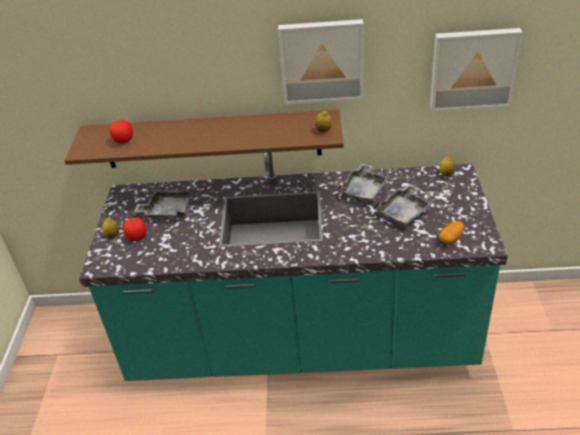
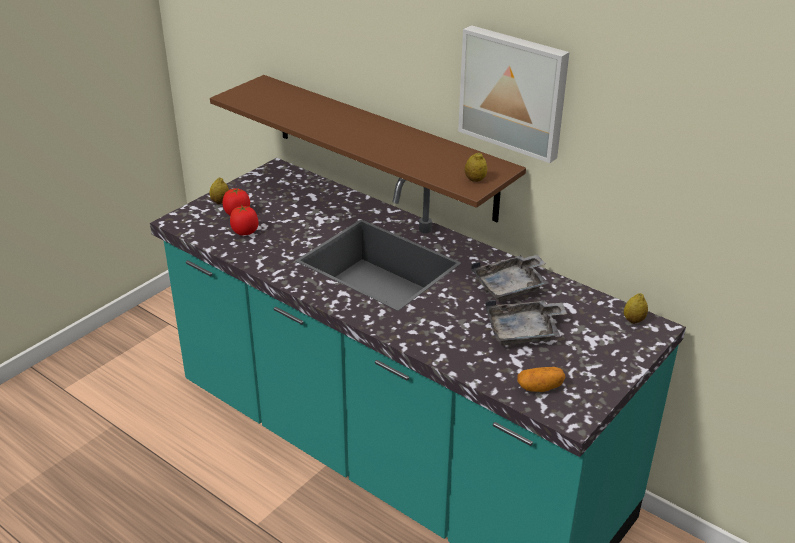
camera: 35 degrees right, 5 degrees down
(124, 141) = (279, 103): tomato -> tomato (245, 232)
(168, 210) = (294, 204): grey tray -> none
(472, 68) = (707, 180): picture -> none

